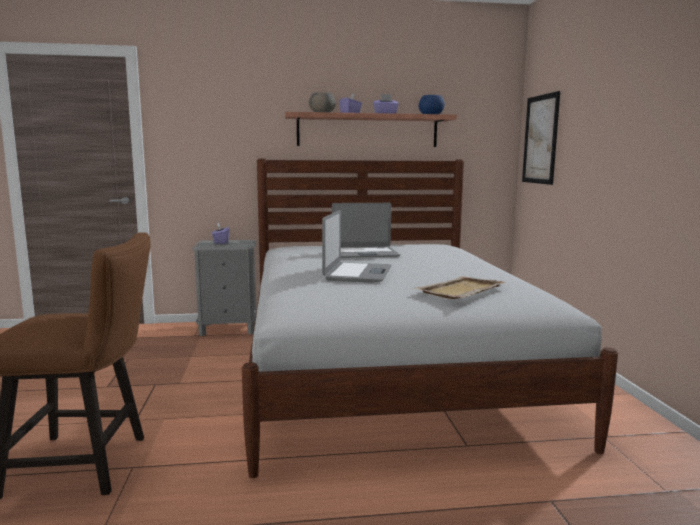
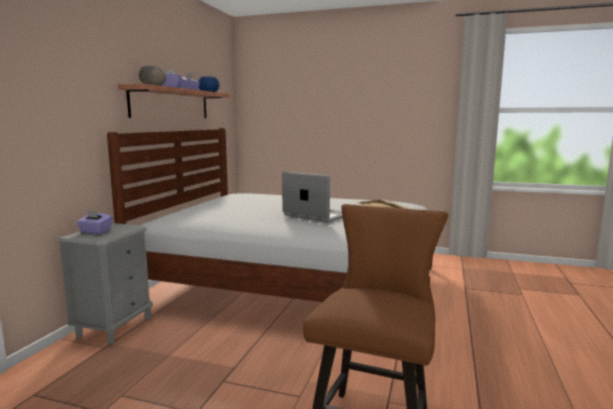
camera: 65 degrees left, 0 degrees up
(364, 254) = (250, 207): laptop -> none
(540, 139) = (267, 113): picture -> none

